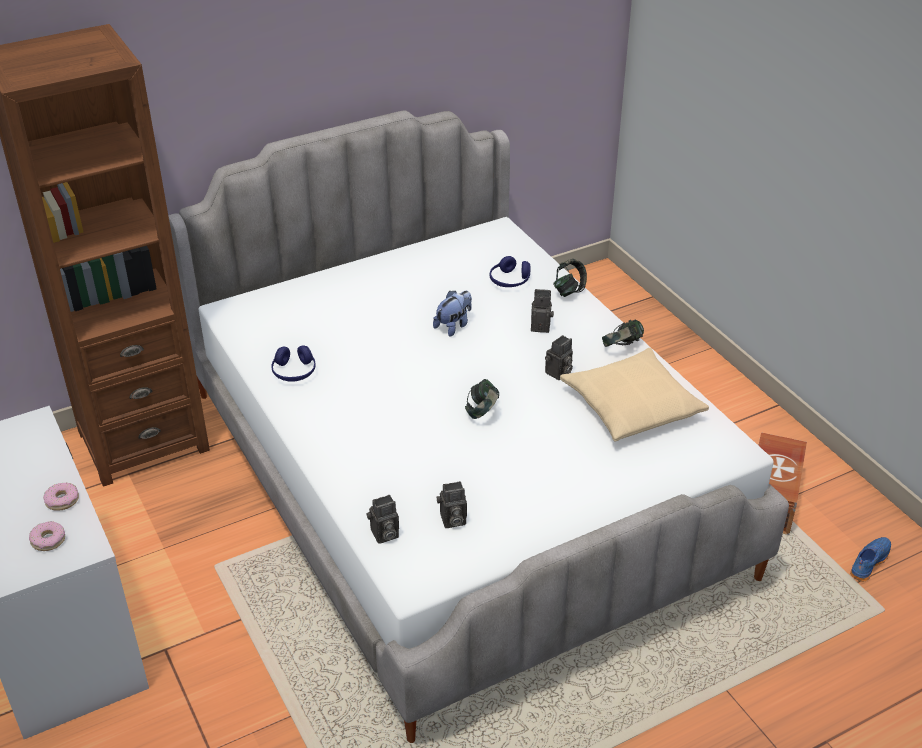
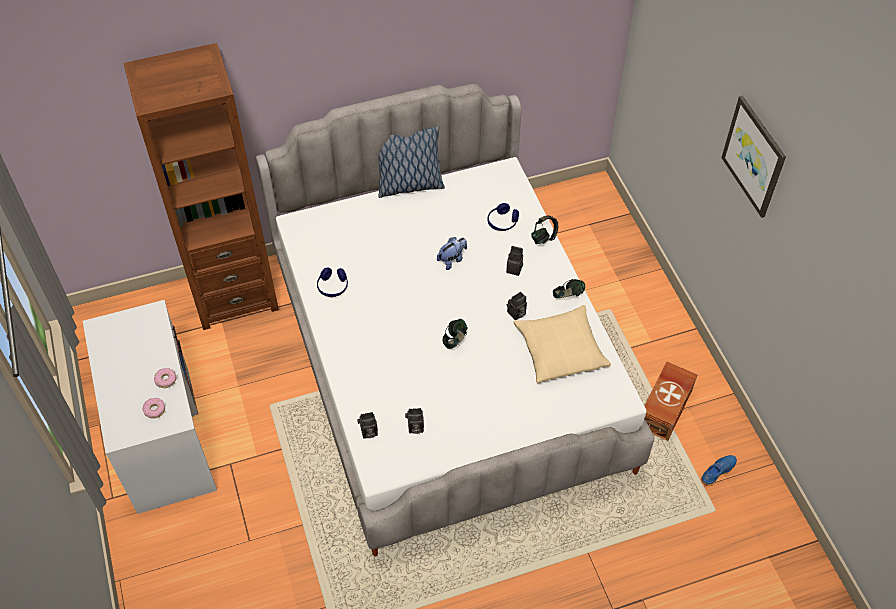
camera: 10 degrees right, 15 degrees up
(375, 257) = (409, 186): none -> pillow
(851, 97) = (754, 156): none -> picture

